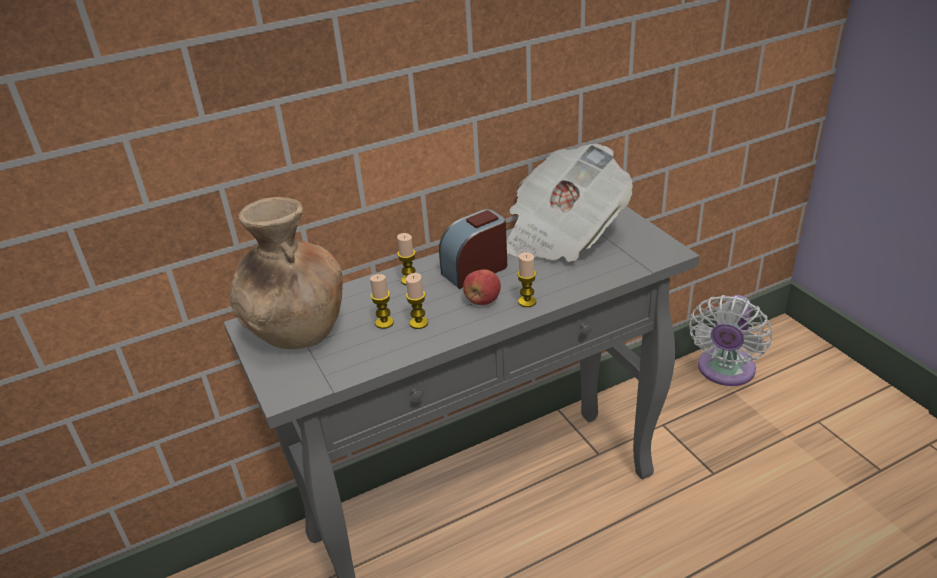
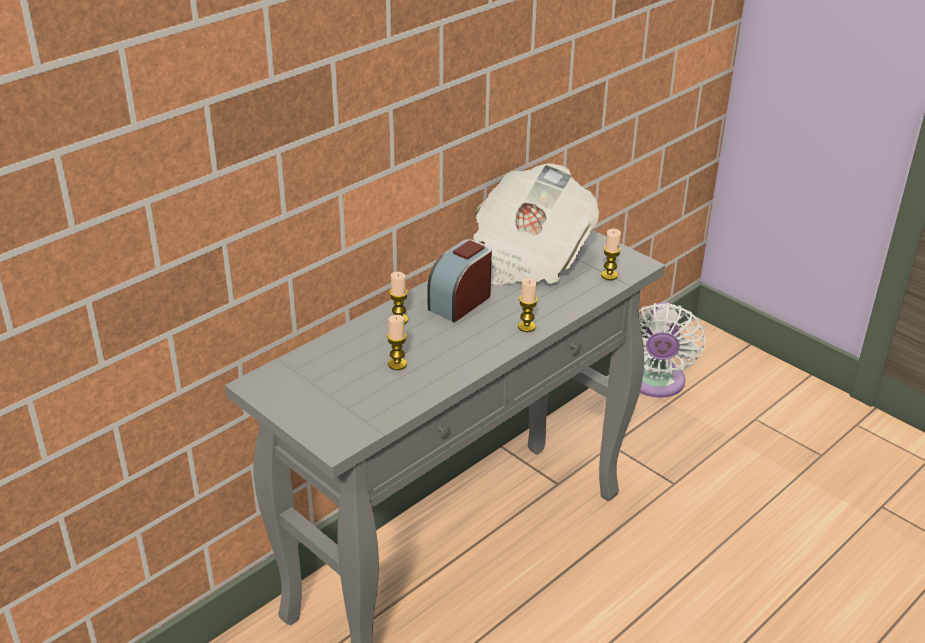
camera: 20 degrees left, 0 degrees up
(296, 328) = (308, 381): brown vase -> none
(419, 323) = (432, 360): candle -> candle (609, 275)
(482, 301) = (483, 331): apple -> none

